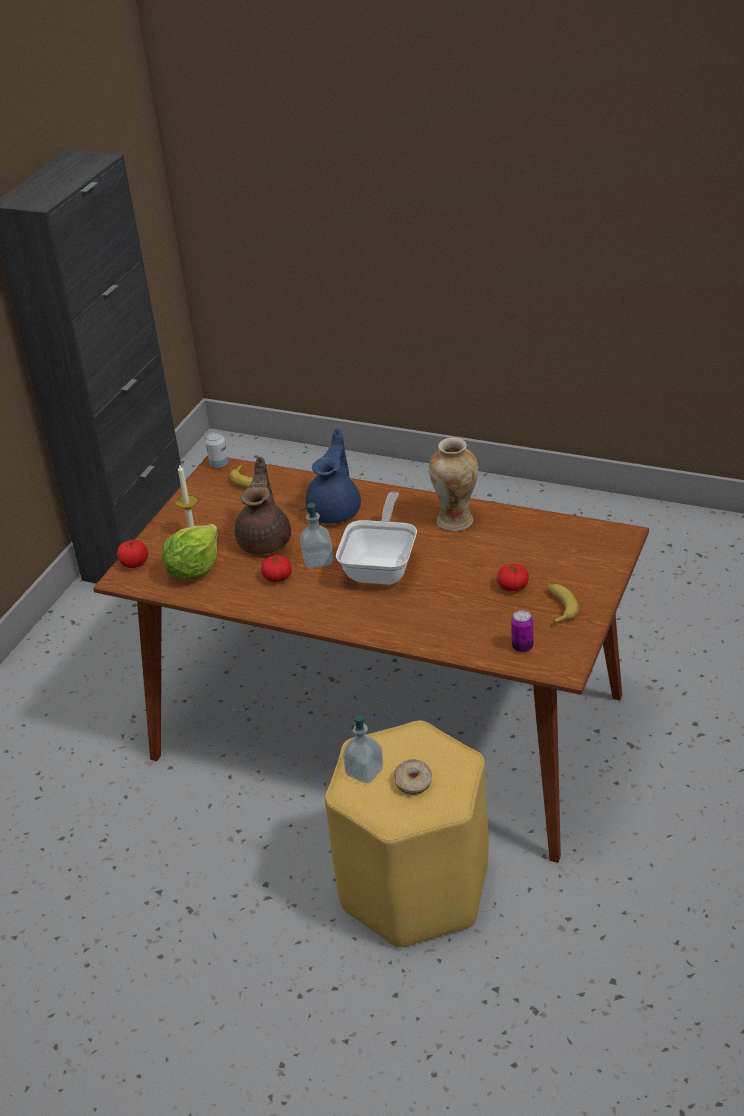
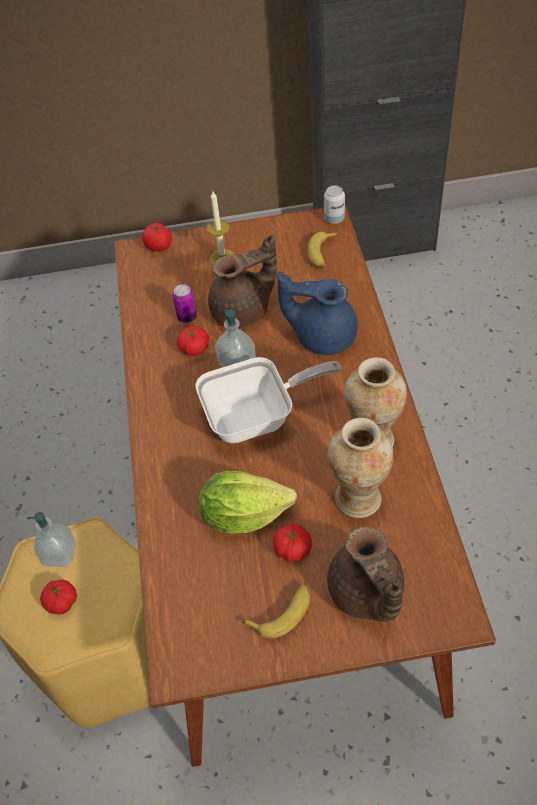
camera: 60 degrees right, 15 degrees up
(194, 570) = (172, 287): lettuce -> lettuce (244, 515)
(336, 511) = (322, 336): blue teapot -> blue teapot turned 150 degrees counterclockwise
(413, 783) = (61, 602): donut -> tomato
(498, 544) = (358, 499): none -> vase
(522, 647) = (194, 609): can -> can (187, 317)
(575, 566) = (366, 594): none -> brown teapot

